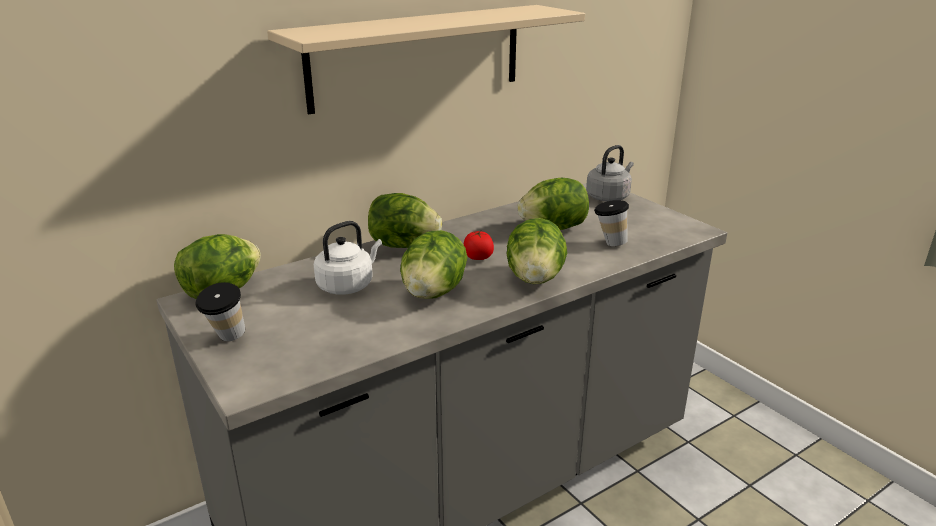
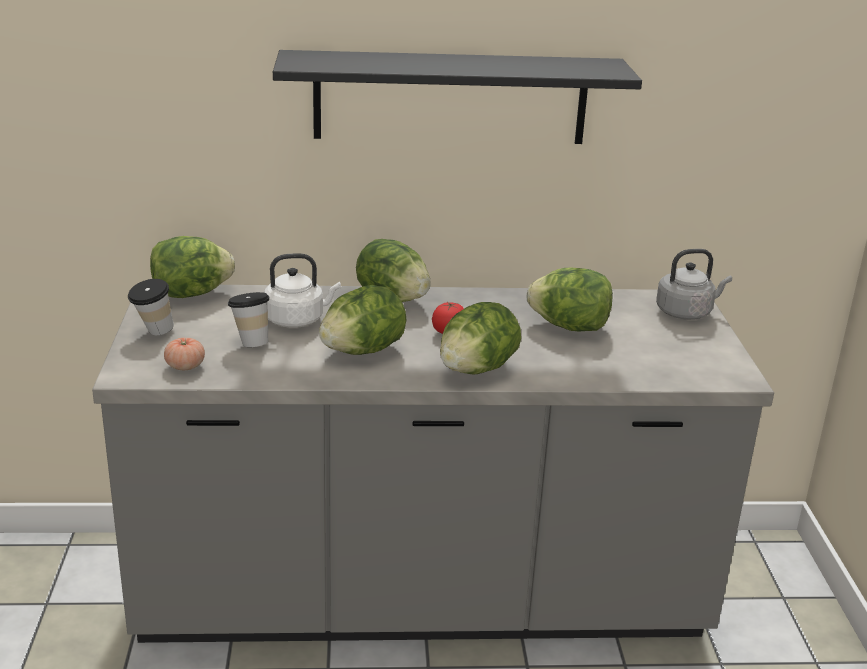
camera: 30 degrees right, 0 degrees up
(296, 359) = (185, 366): none -> tomato
(418, 56) = (450, 98): beige shelf -> black shelf
(609, 243) = (609, 360): cup -> cup (251, 342)

